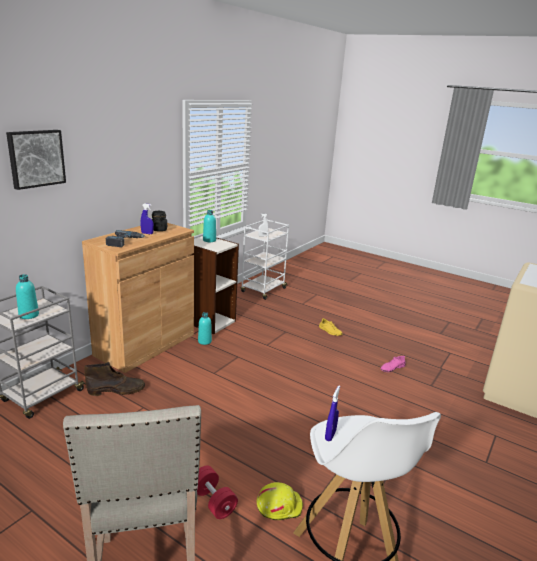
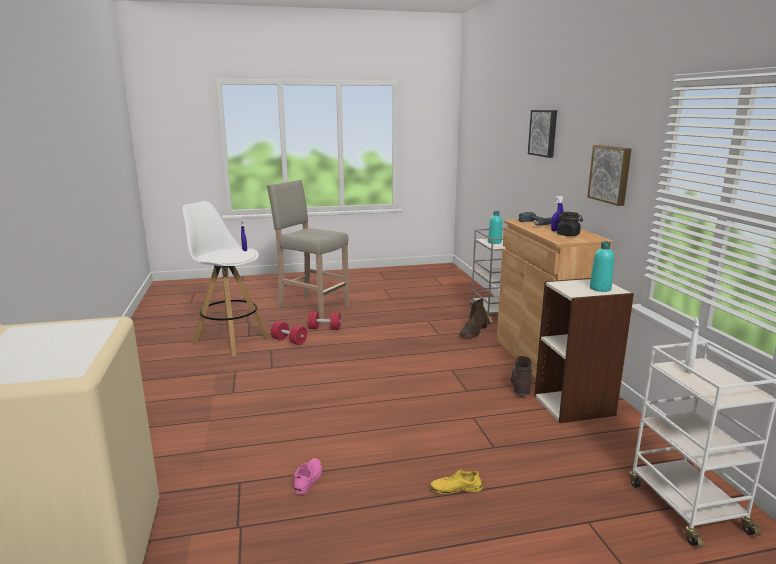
camera: 135 degrees right, 5 degrees down
(144, 175) = (611, 174): none -> picture
(204, 341) = (520, 386): turquoise bottle -> brown boot
(279, 505) = (289, 341): yellow hard hat -> red dumbbell

